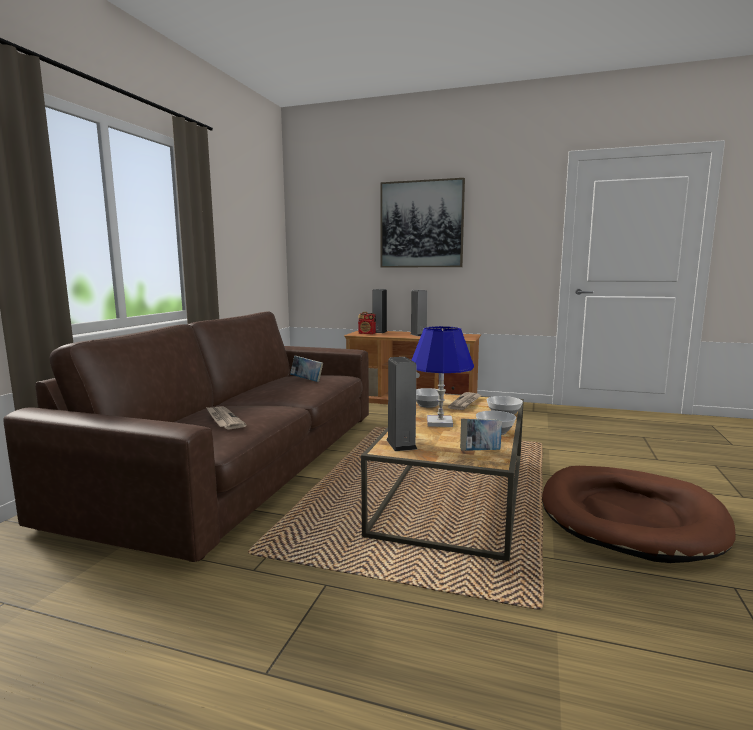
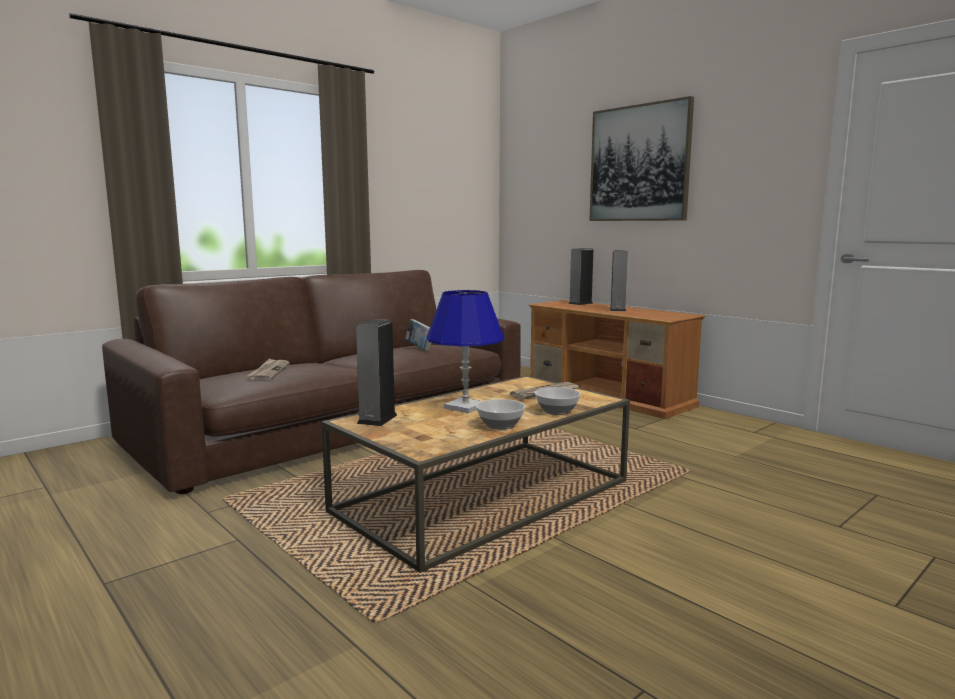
camera: 30 degrees right, 0 degrees up
(367, 333) = (559, 304): radio -> none
(428, 405) = (496, 389): bowl -> none
(480, 453) = (432, 441): book -> none
(630, 517) = (652, 577): brown dog bed -> none

